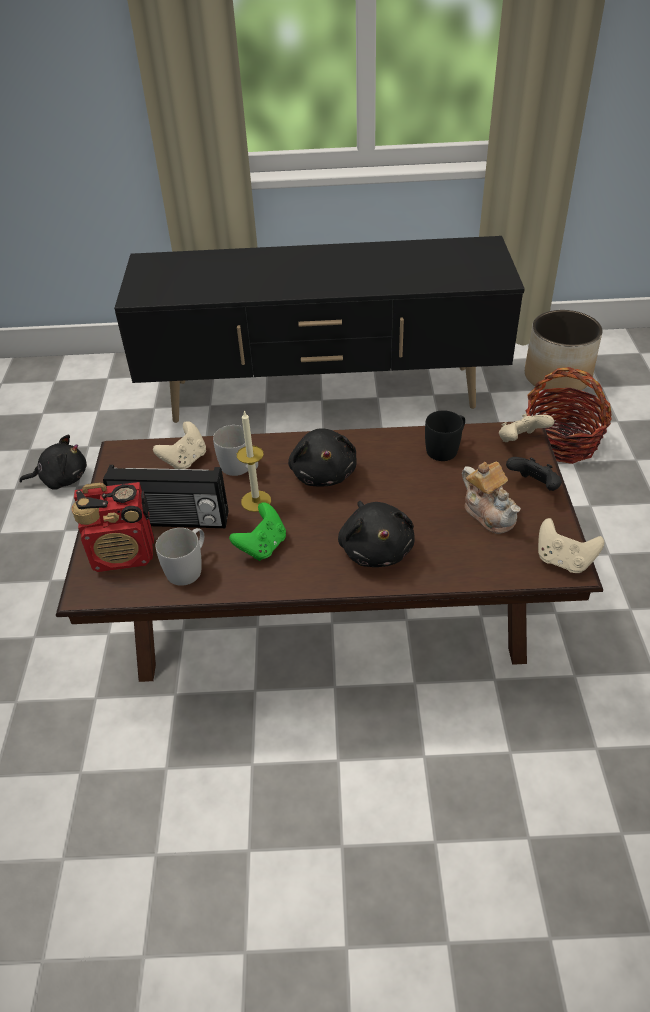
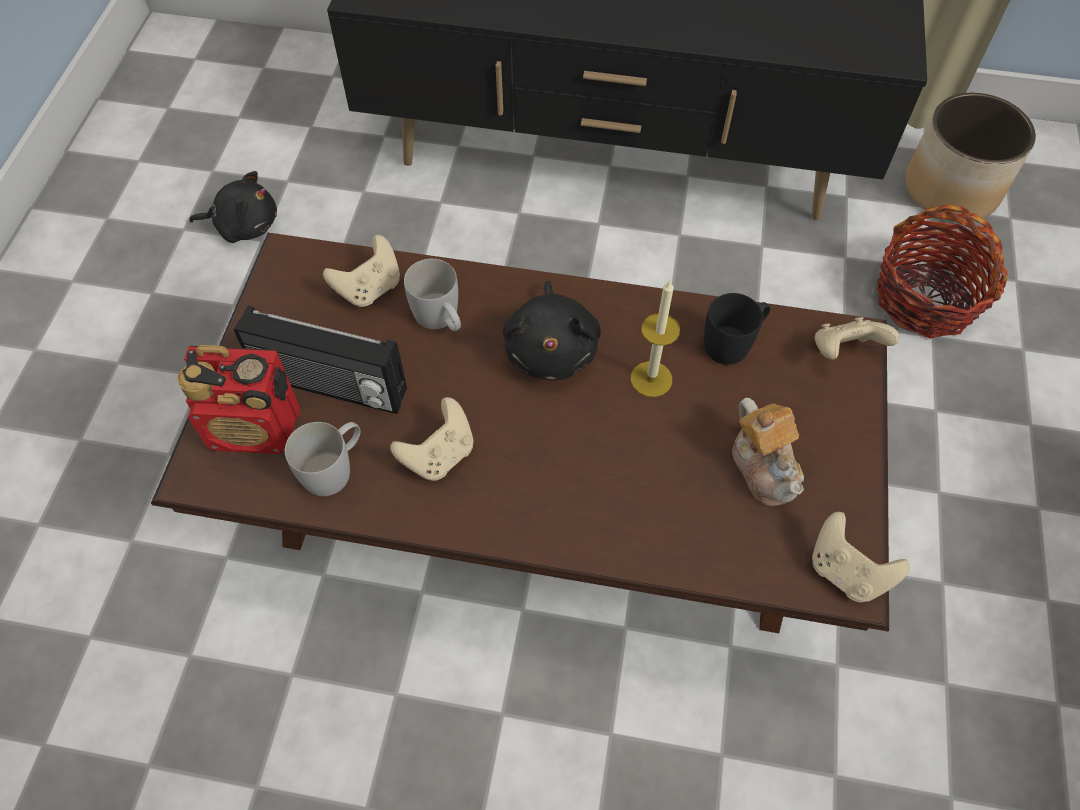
camera: 10 degrees right, 15 degrees up
(256, 501) = (448, 377): candle -> candle (651, 379)
(262, 546) = (439, 455): green game controller -> beige game controller
(376, 548) = (591, 493): black plush toy -> none
(534, 487) = (841, 436): black game controller -> none

